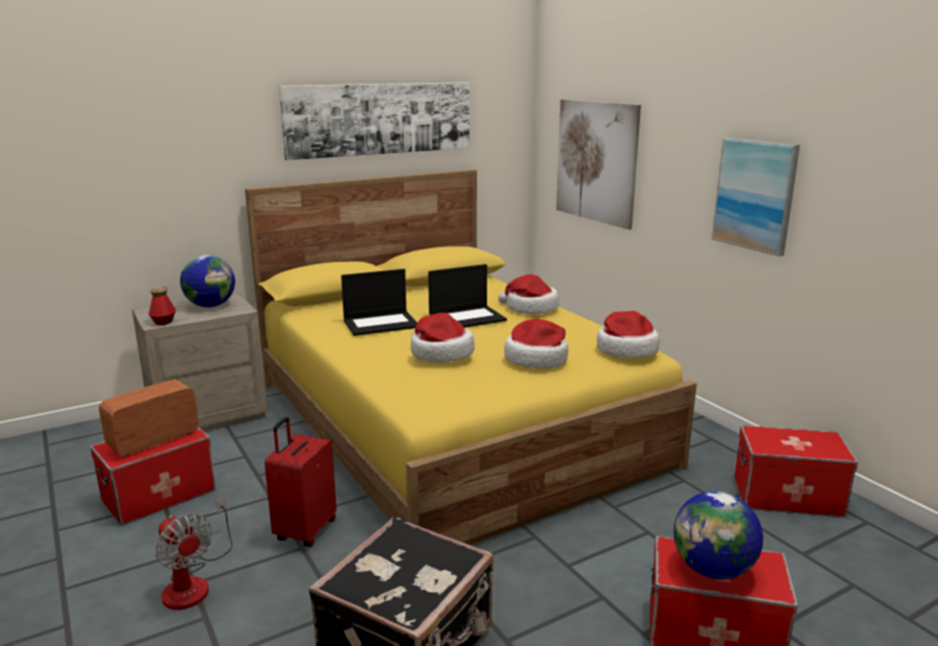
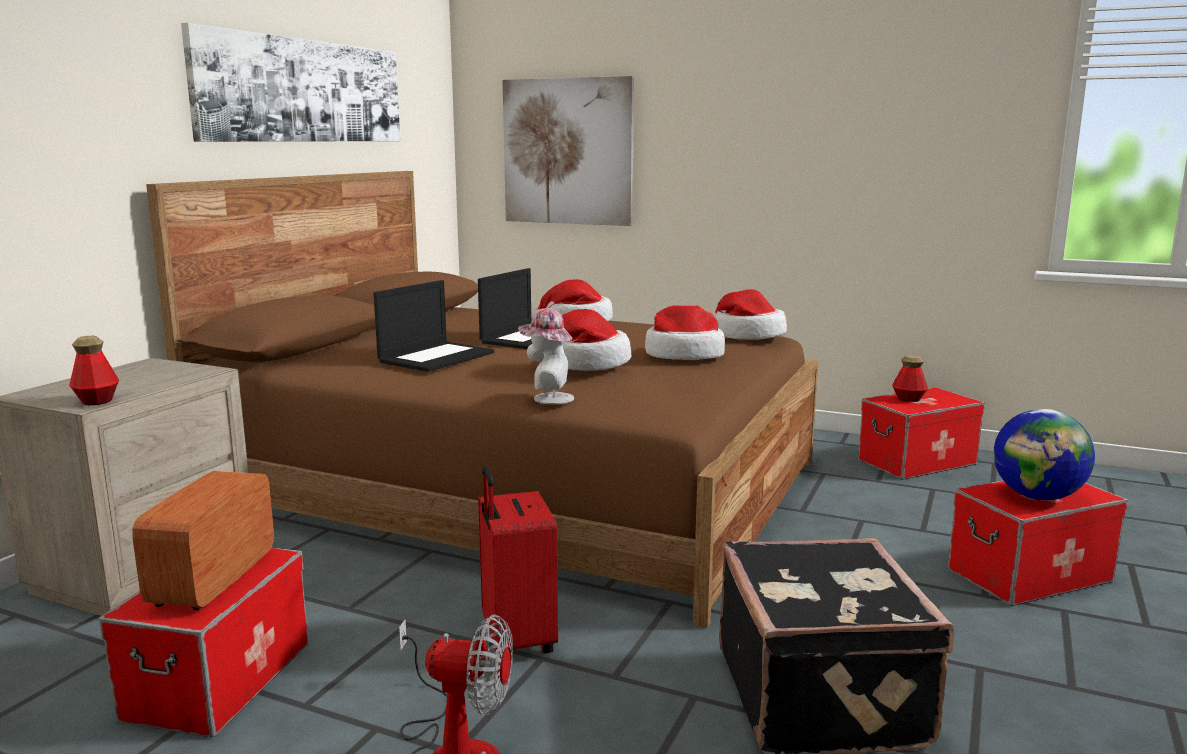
camera: 35 degrees left, 5 degrees down
(211, 305) = (139, 374): globe -> none
(376, 377) = (548, 398): none -> hat
(452, 421) = (519, 485): yellow bed -> brown bed
(755, 194) = (804, 159): picture -> none
(783, 437) = (908, 399): none -> bottle

